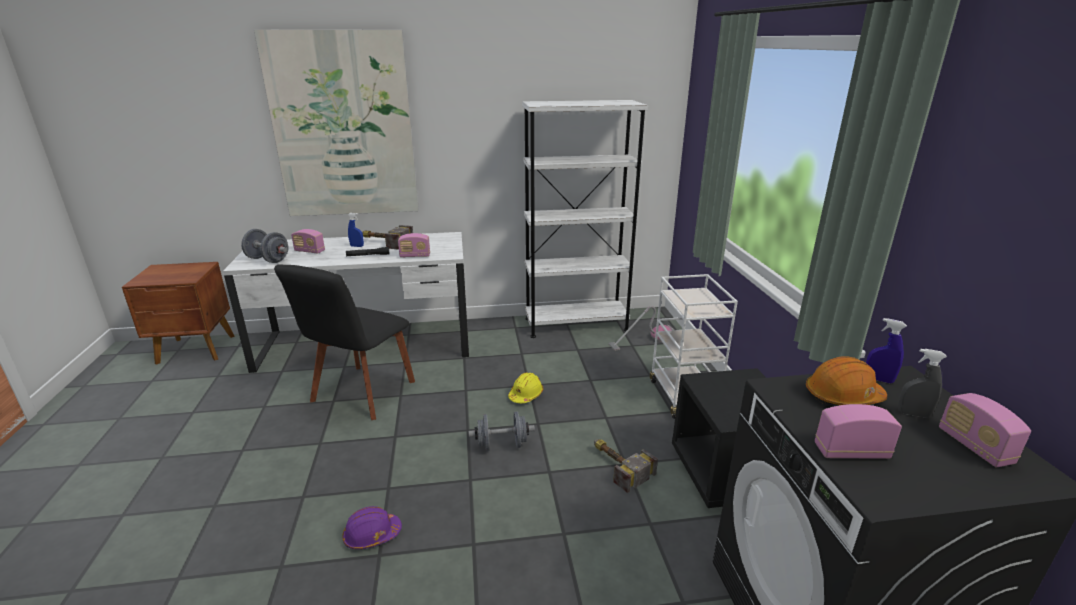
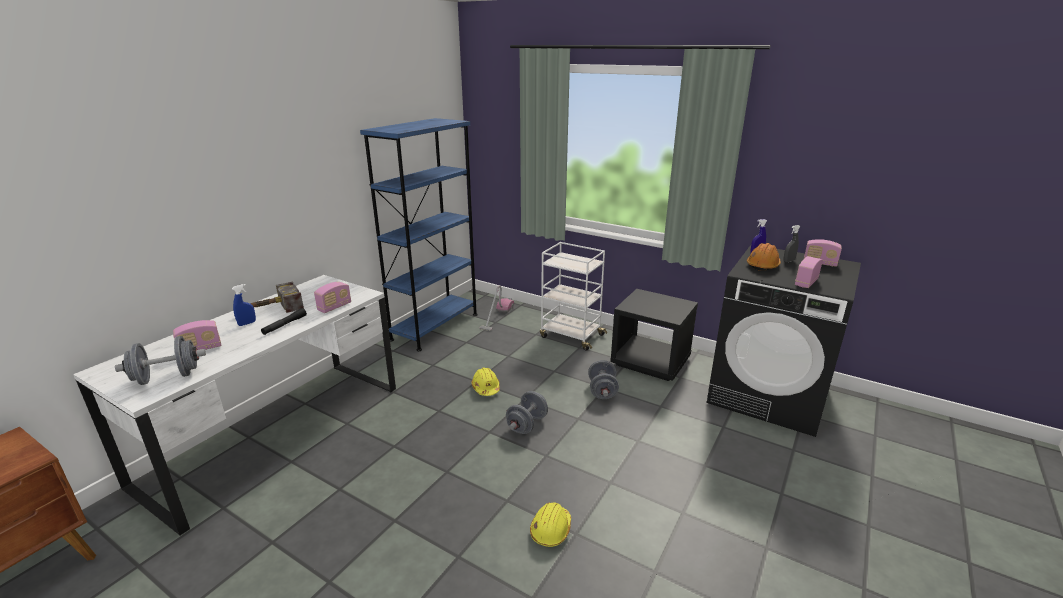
camera: 50 degrees left, 0 degrees up
(343, 126) = (183, 186): picture -> none
(360, 394) = (356, 468): black chair -> none
(372, 535) = (551, 530): purple hard hat -> yellow hard hat
(576, 324) = (435, 326): white bookcase -> blue bookcase
(617, 465) = (602, 391): hammer -> grey dumbbell

